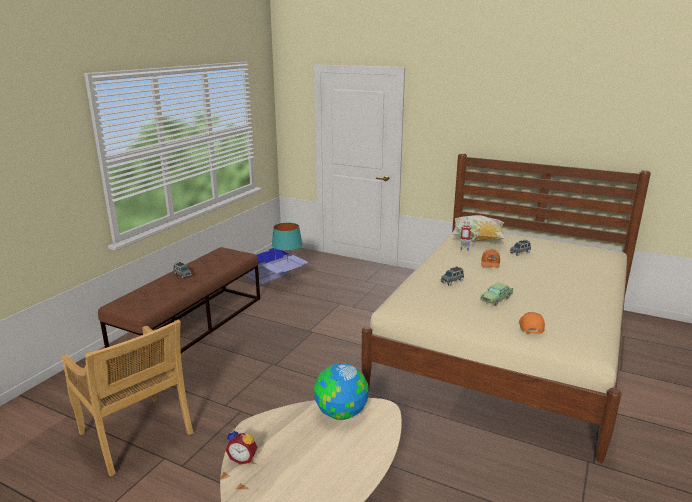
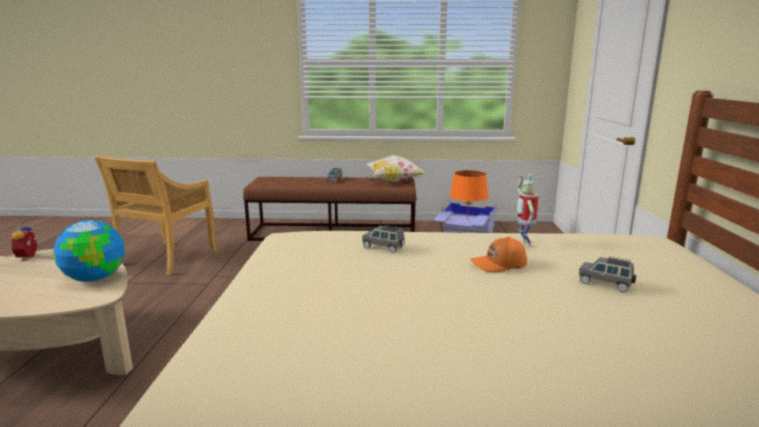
camera: 65 degrees right, 5 degrees down
(288, 263) = (467, 220): turquoise table lamp -> orange table lamp
(477, 240) = (604, 247): pillow -> pillow (394, 181)
(496, 299) = (342, 282): toy car -> none
(530, 326) = (246, 320): orange cap -> none

